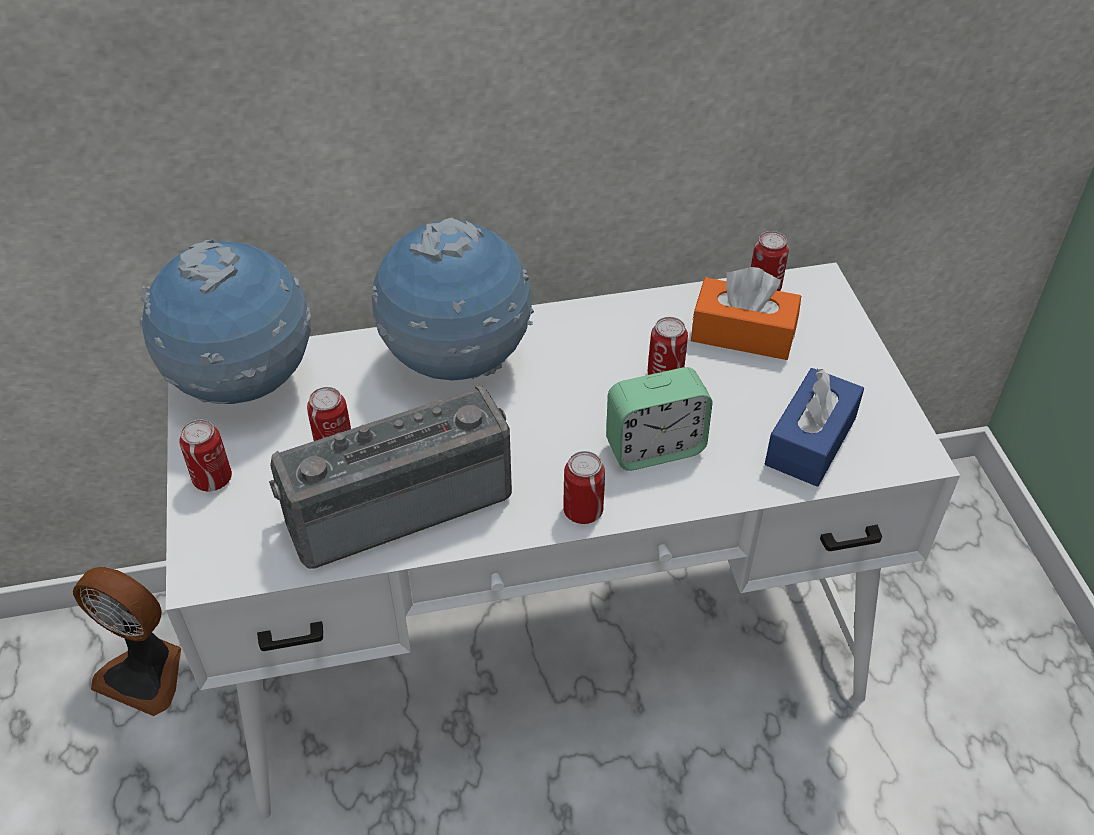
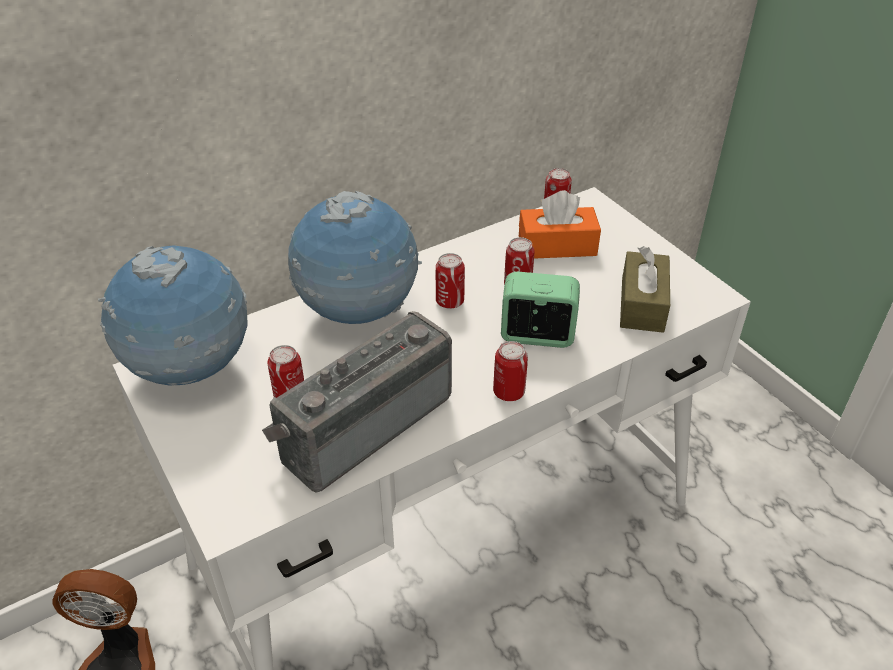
camera: 20 degrees left, 5 degrees down
(212, 479) = (198, 447): can -> can (450, 301)
(654, 448) = (537, 335): alarm clock -> alarm clock turned 135 degrees counterclockwise
(810, 441) = (642, 304): blue tissue box -> brown tissue box

